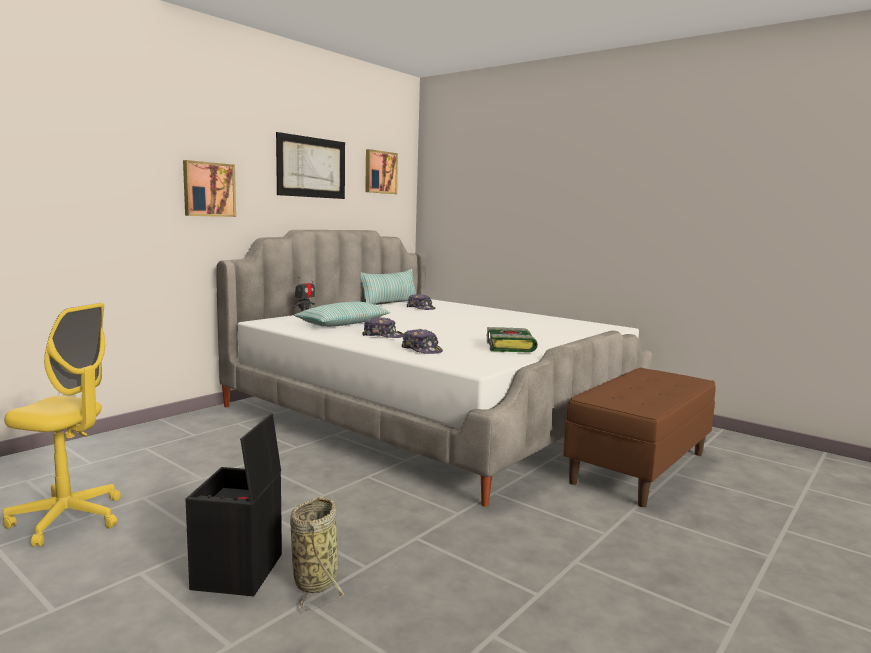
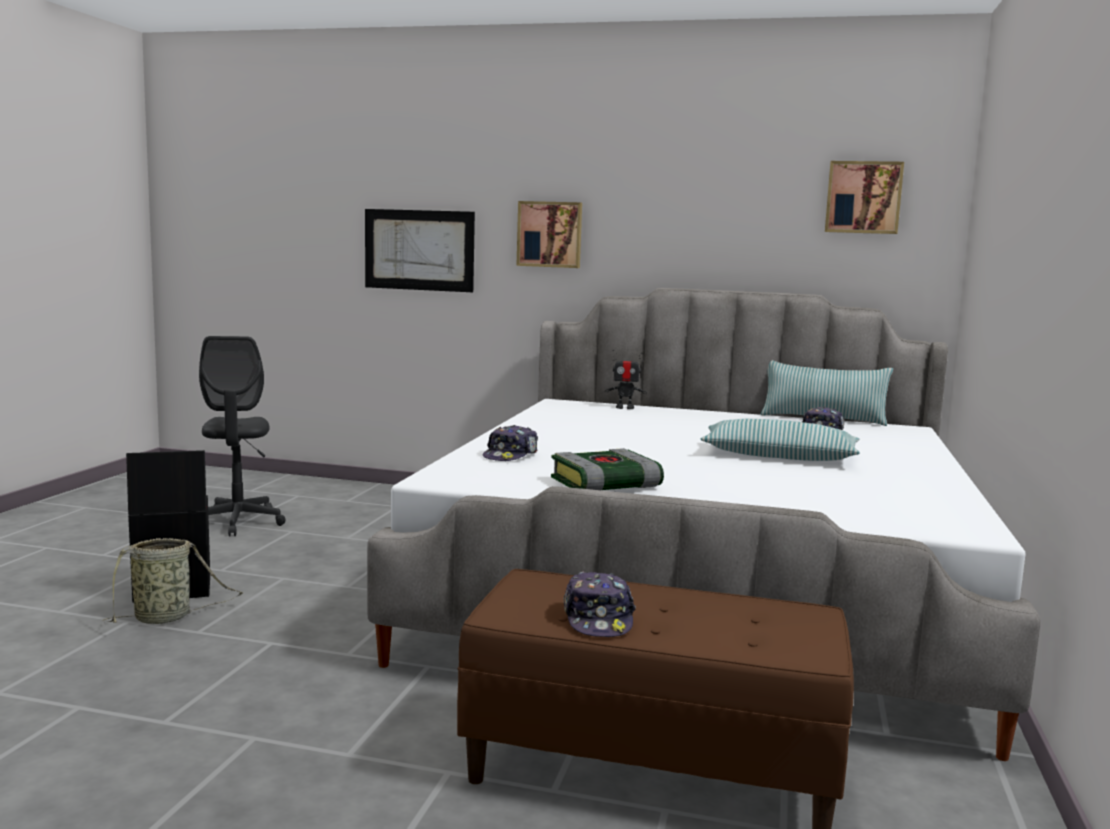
camera: 65 degrees right, 0 degrees up
(68, 519) = (238, 522): yellow office chair -> grey office chair
(311, 167) = (713, 198): picture -> picture (419, 250)
(343, 324) = (611, 421): pillow -> pillow (779, 456)
(383, 336) = (568, 438): cap -> cap (598, 619)

